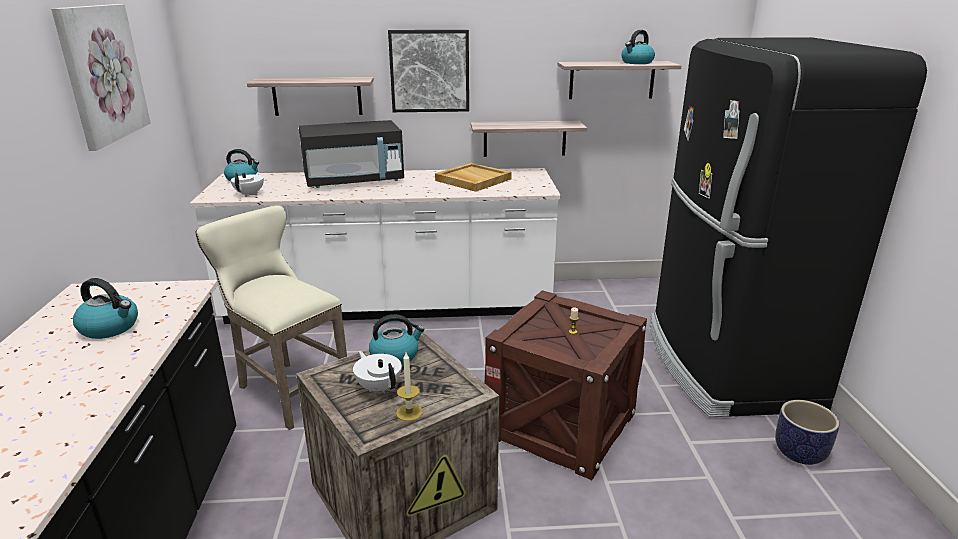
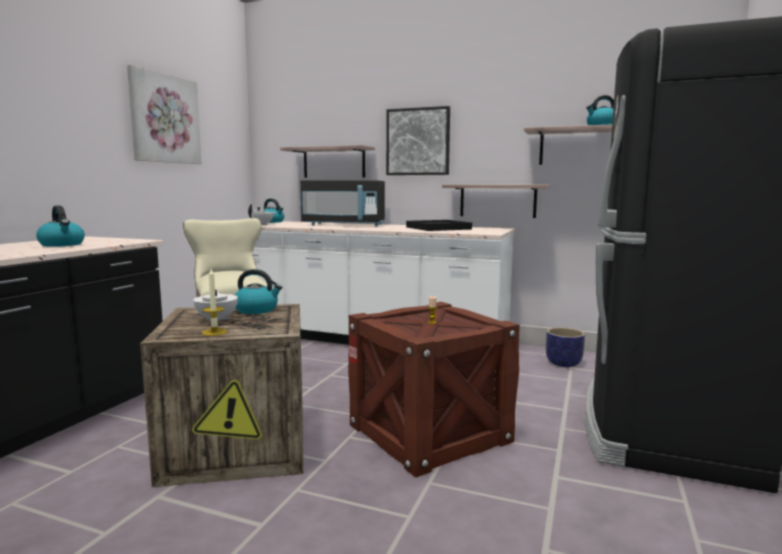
camera: 25 degrees right, 15 degrees down
(472, 180) = (437, 228): beige tray -> black tray
(800, 453) = (697, 519): planter -> planter (563, 363)

